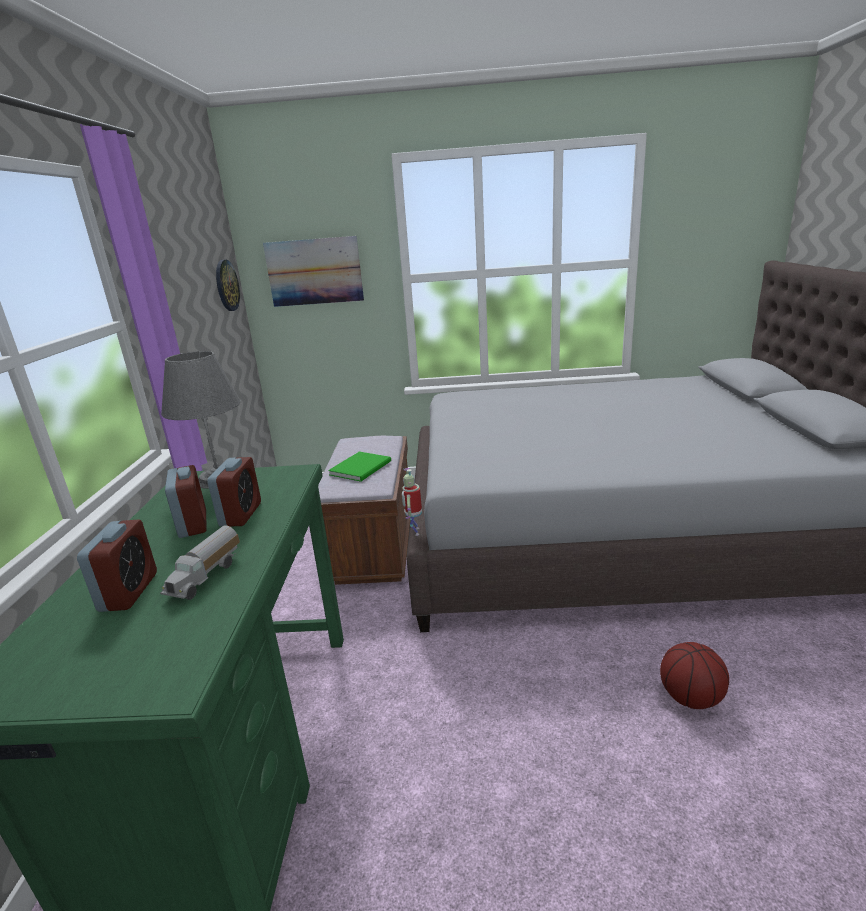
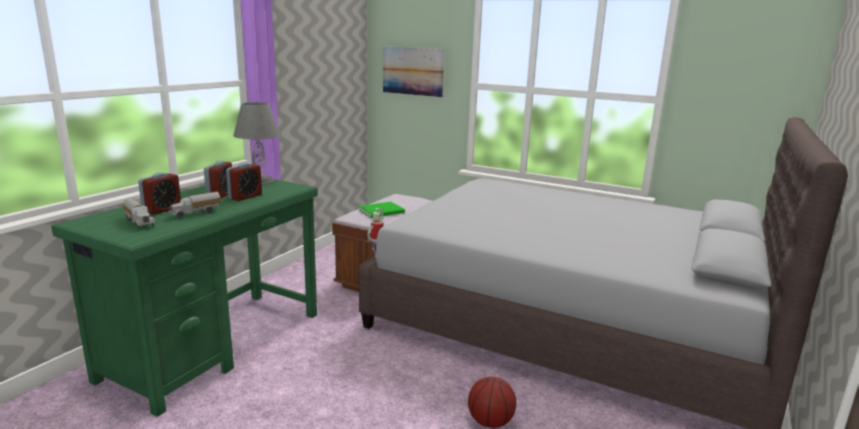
camera: 25 degrees right, 5 degrees down
(122, 638) = (139, 222): none -> toy truck
(226, 285) = (348, 72): wall clock -> none

